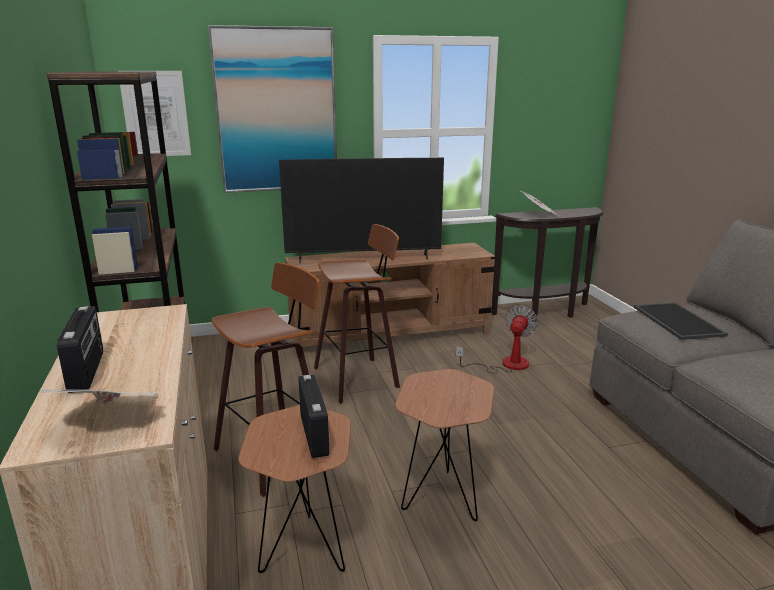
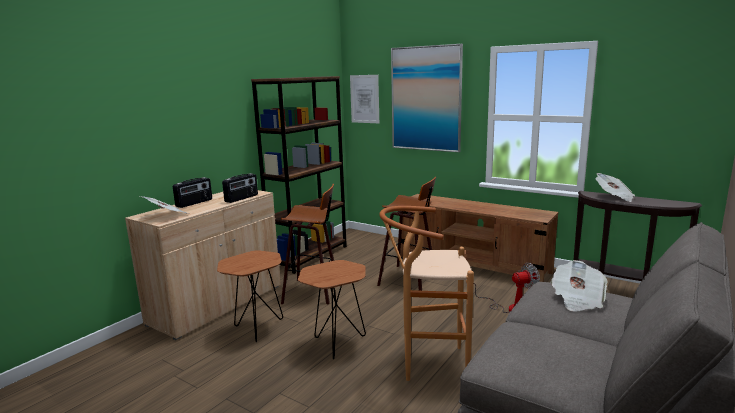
camera: 50 degrees right, 5 degrees down
(315, 435) = (256, 263): radio -> radio (242, 198)
(363, 258) = (455, 203): television -> none
(557, 462) = (427, 364): none -> brown stool
(679, 321) = (577, 299): tray -> newspaper

